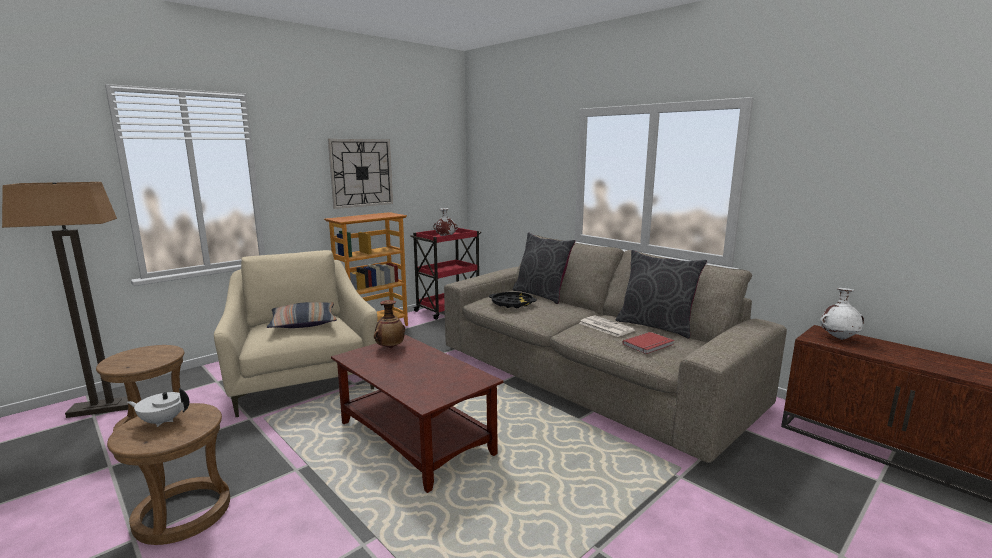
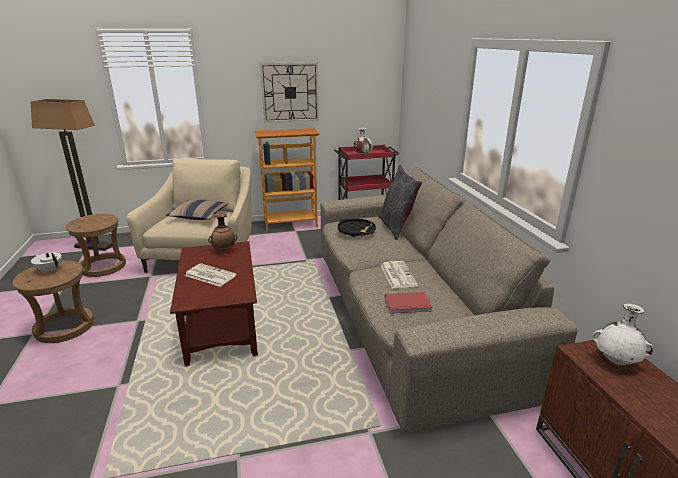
camera: 30 degrees right, 10 degrees up
(413, 372) = (209, 275): none -> newspaper
(656, 326) = (450, 286): grey pillow -> none

